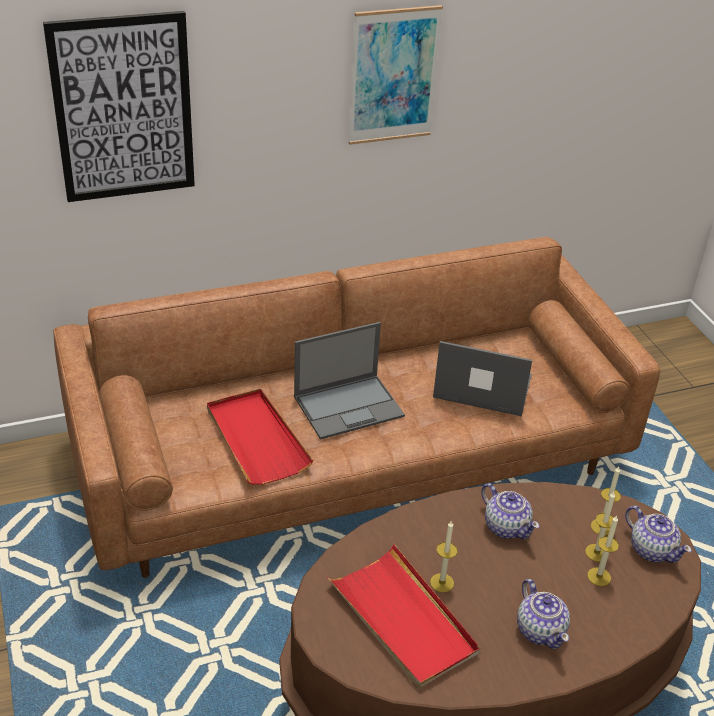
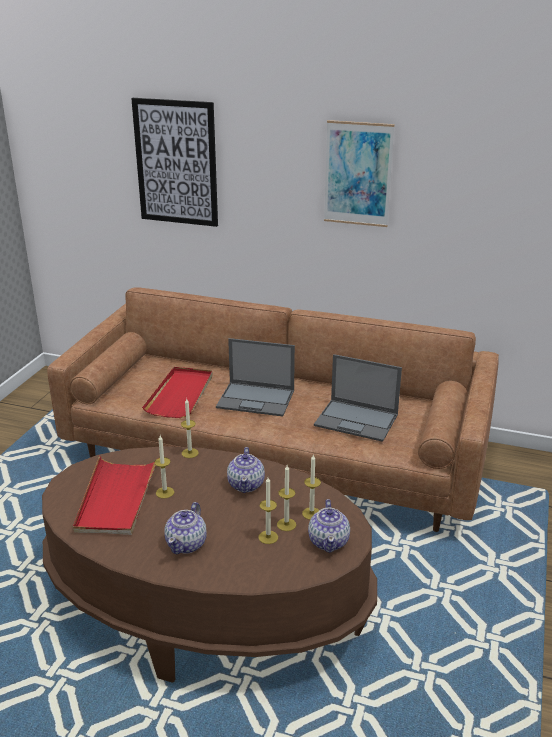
camera: 40 degrees right, 10 degrees down
(402, 518) = (190, 453): none -> candle
(481, 387) = (357, 420): laptop -> laptop turned 150 degrees clockwise

